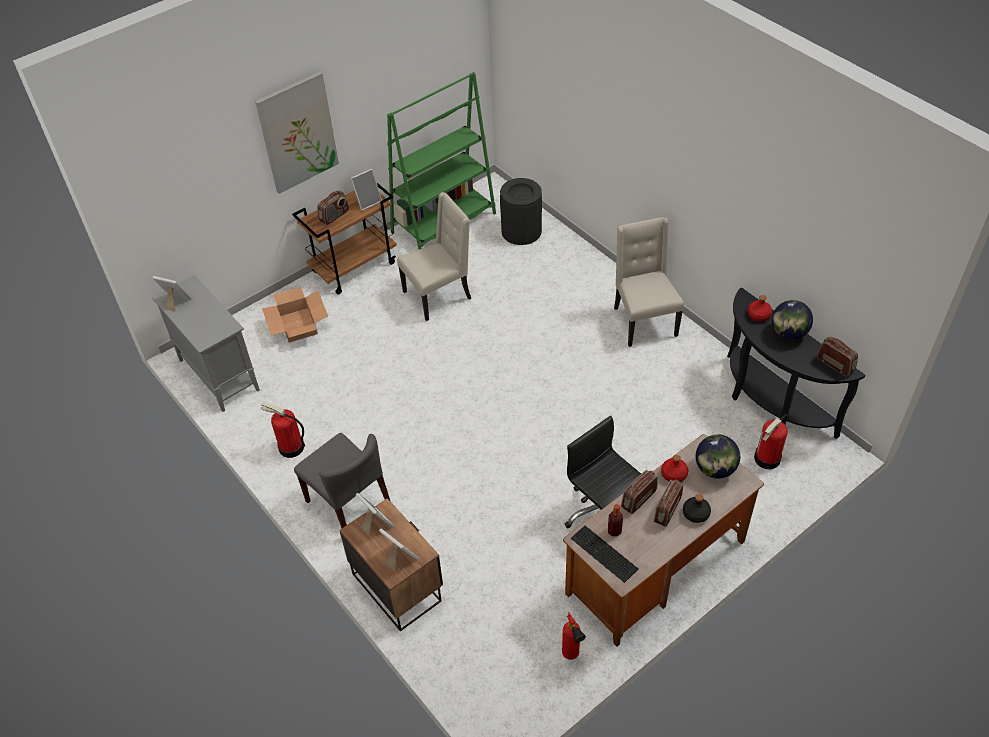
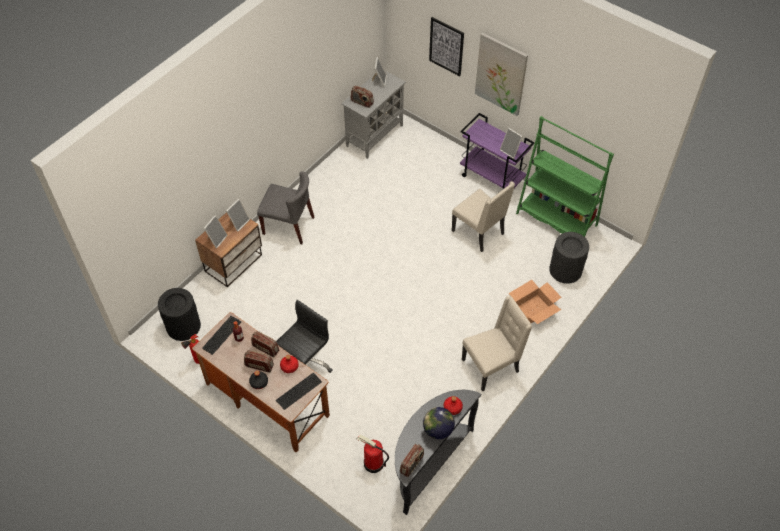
camera: 75 degrees right, 5 degrees up
(215, 172) = (446, 46): none -> picture
(291, 447) = (325, 186): fire extinguisher -> none
(298, 325) = (427, 162): cardboard box -> cardboard box (532, 309)
(334, 216) = (489, 137): radio -> radio (362, 102)
(349, 503) = (289, 225): grey chair -> grey chair turned 105 degrees counterclockwise
(354, 267) = (492, 178): brown cart -> purple cart
(500, 672) = (183, 326): none -> black trash can
(715, 469) = (298, 390): globe -> keyboard

